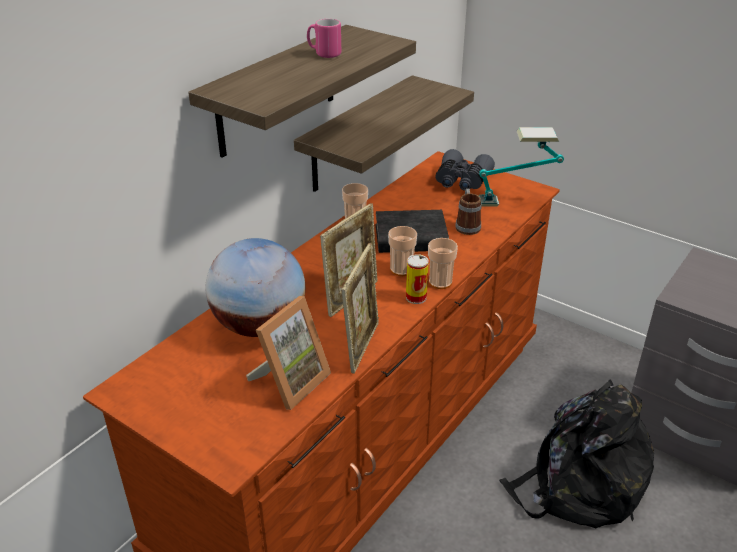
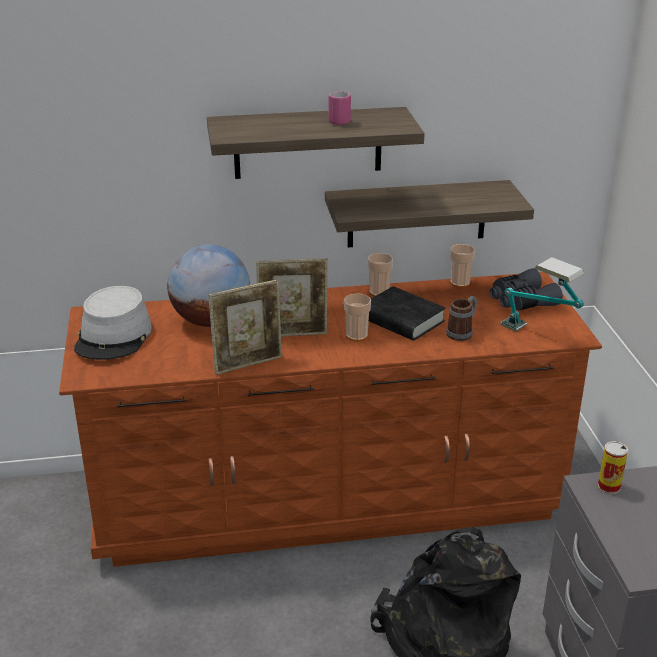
camera: 45 degrees right, 5 degrees down
(190, 398) = (114, 336): none -> grey hat
(290, 382) = (175, 359): picture frame -> none
(416, 297) = (334, 356): can -> can (609, 486)
(440, 282) = (368, 357): cup -> cup (460, 283)

